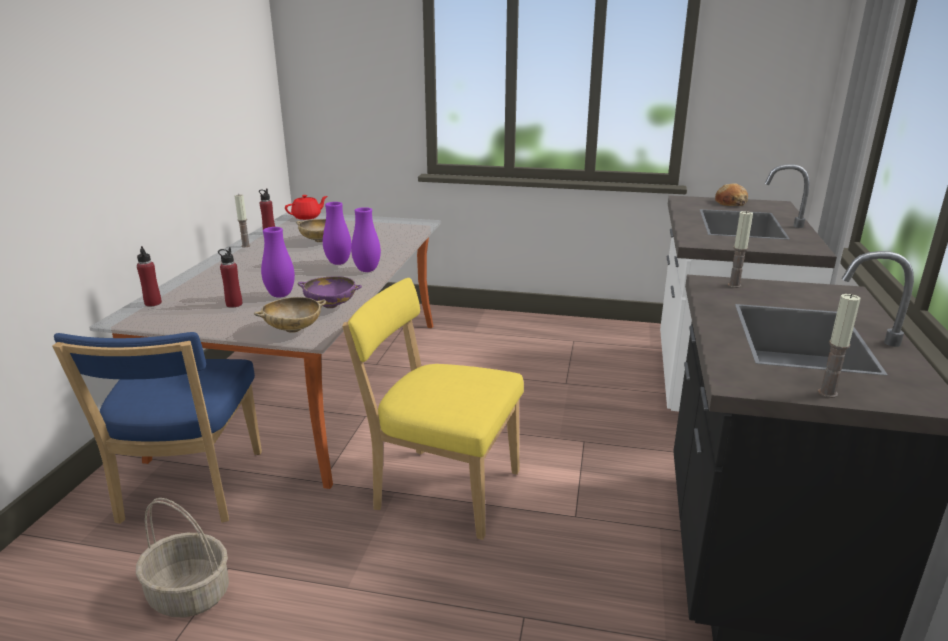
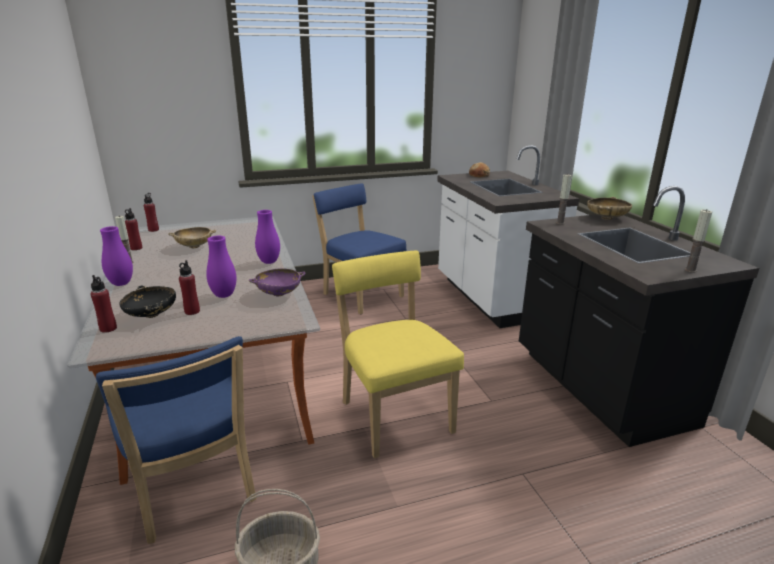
camera: 30 degrees left, 0 degrees up
(199, 299) = (151, 315): none -> black bowl
(293, 329) = (274, 318): beige bowl -> beige bowl (606, 218)
(307, 217) = (153, 230): red teapot -> red bottle
(338, 263) = (237, 261): purple vase -> purple vase (121, 283)
(441, 489) = (394, 414): yellow chair -> yellow chair turned 75 degrees clockwise
(538, 340) = (360, 294): none -> blue chair

